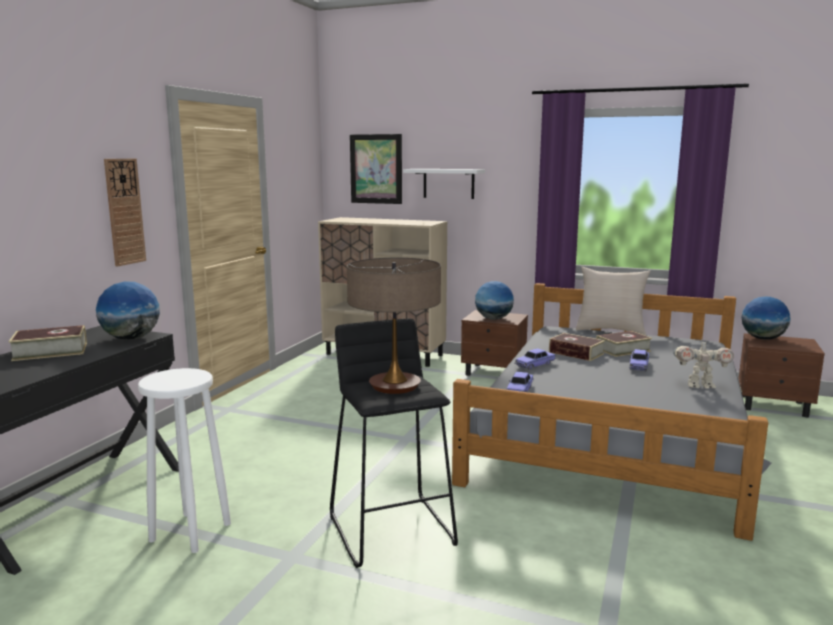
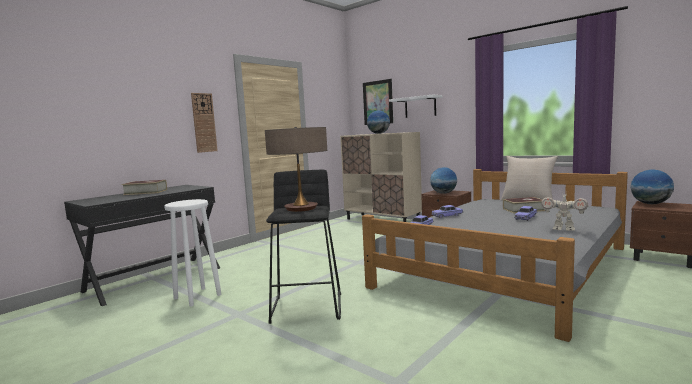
camera: 20 degrees right, 5 degrees down
(131, 338) = (190, 188): globe -> globe (379, 133)
(576, 353) = (485, 211): book -> none

